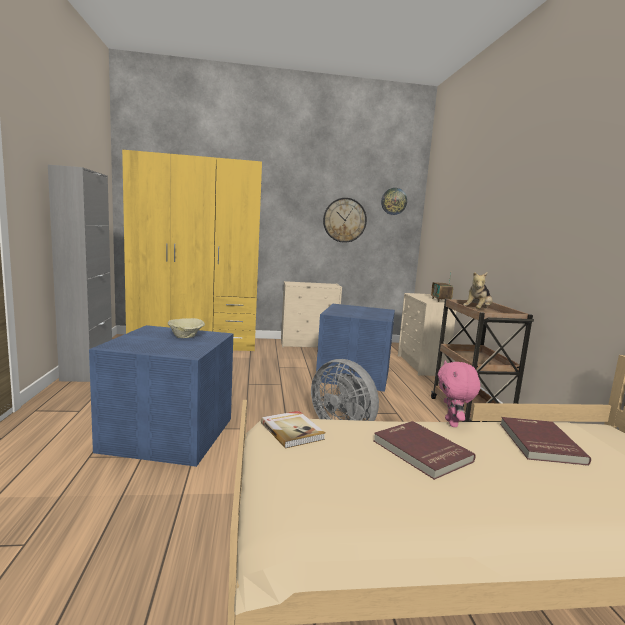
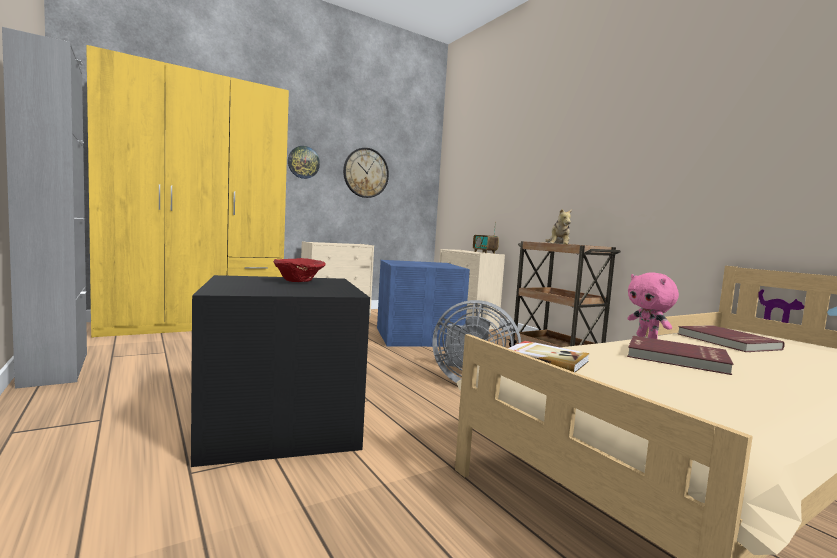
camera: 25 degrees left, 5 degrees down
(167, 433) = (277, 422): blue storage box -> black storage box
(186, 337) = (300, 282): beige bowl -> red bowl
(393, 201) = (413, 156): wall clock -> wall clock (303, 162)

